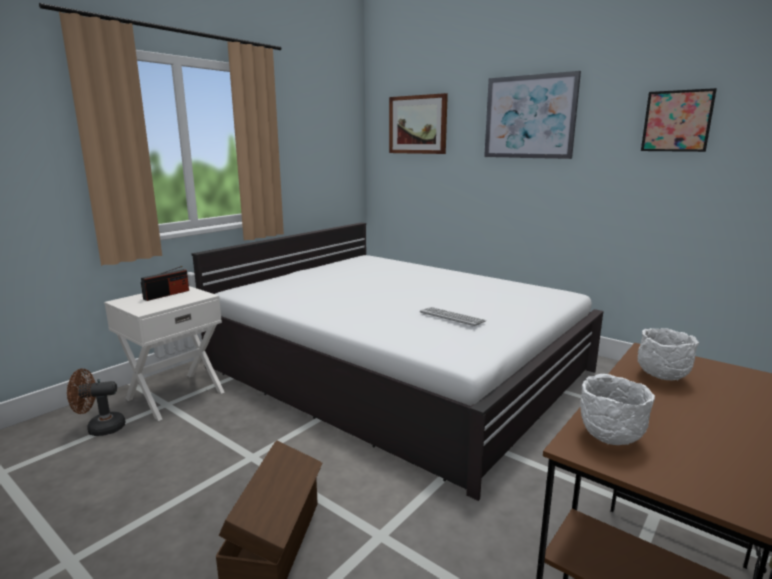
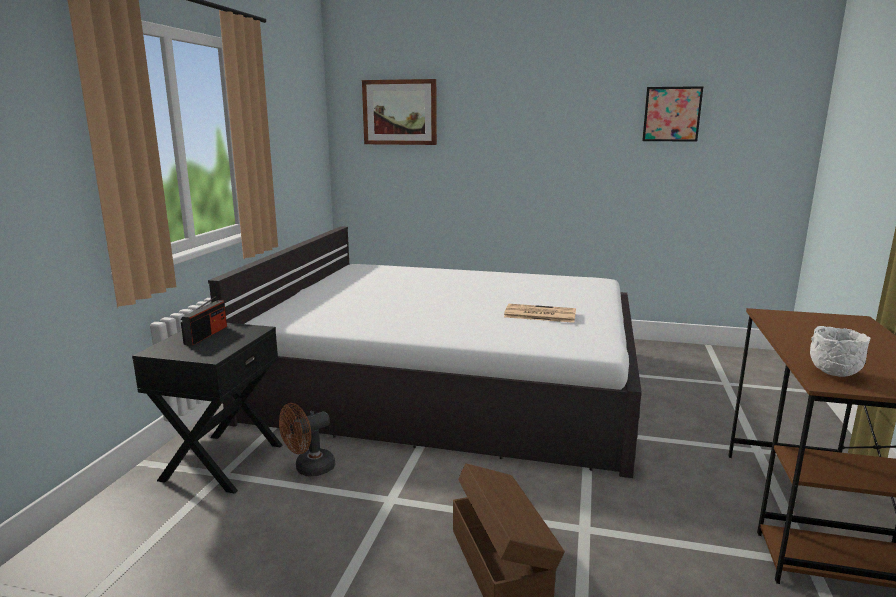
camera: 25 degrees left, 0 degrees up
(100, 428) = (164, 521): brown fan -> brown fan (309, 469)
(175, 395) = (221, 462): white nightstand -> black nightstand
(452, 317) = (539, 314): keyboard -> newspaper
(529, 117) = (531, 107): picture -> none
(661, 377) = (799, 329): white bowl -> none

